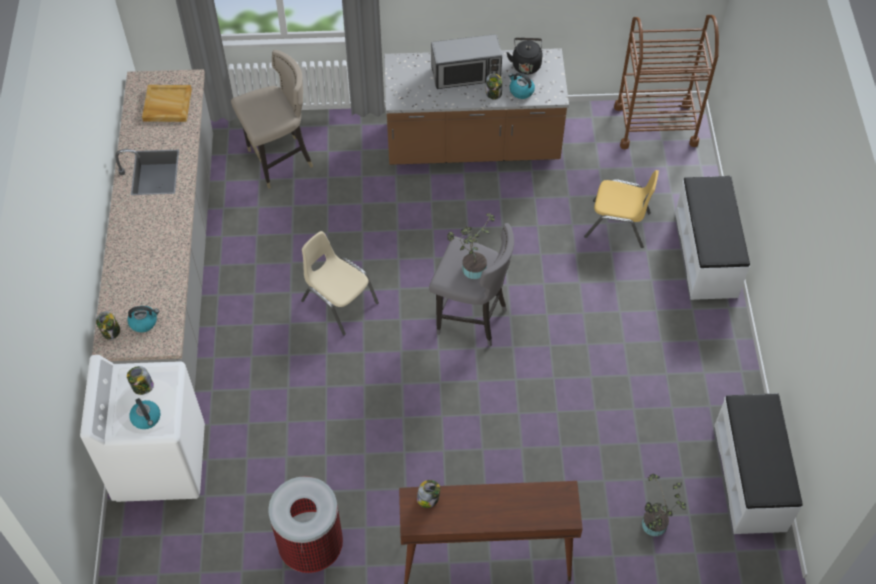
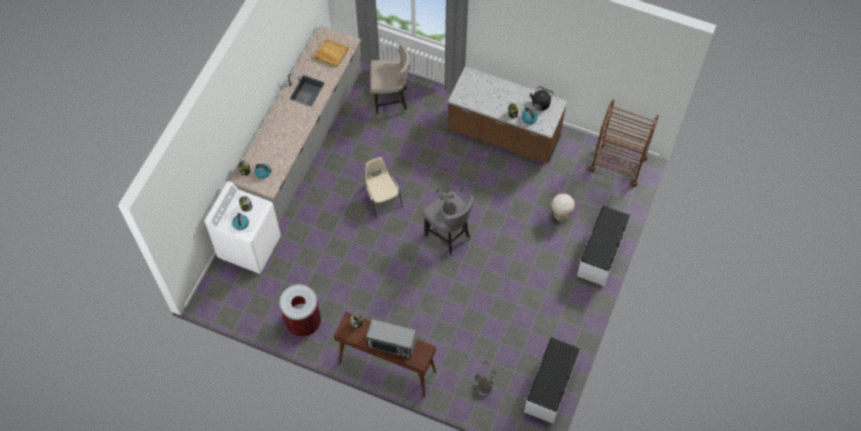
camera: 25 degrees right, 5 degrees up
(466, 74) = (503, 96): microwave -> microwave (392, 343)
(618, 224) = (560, 215): yellow chair -> beige stool

